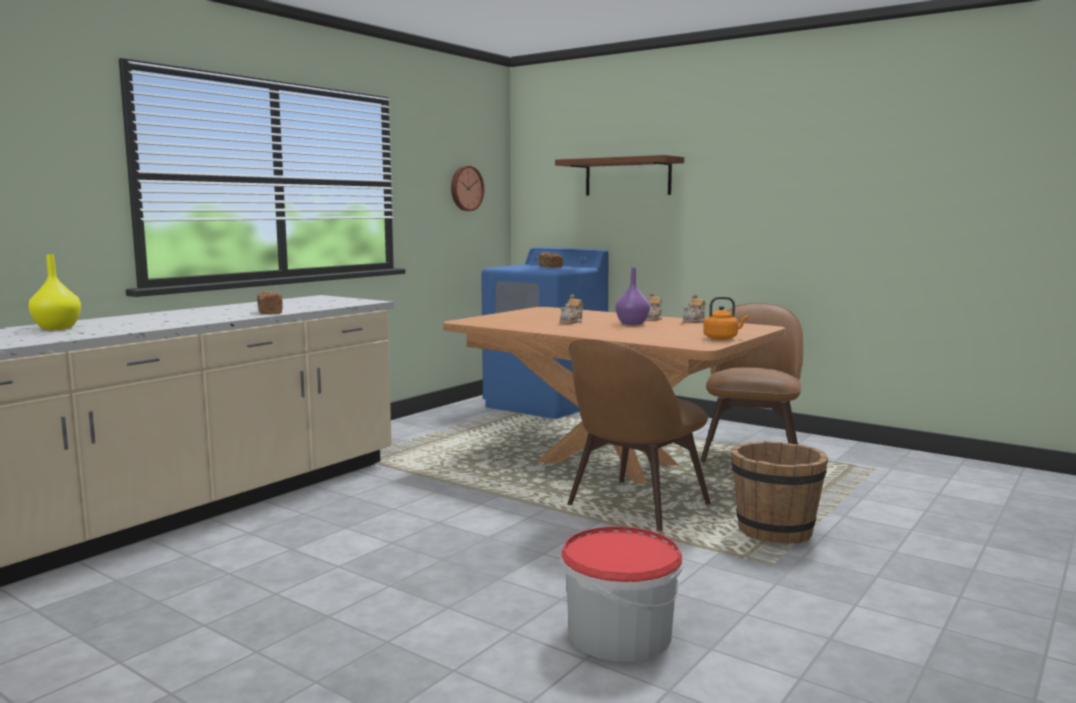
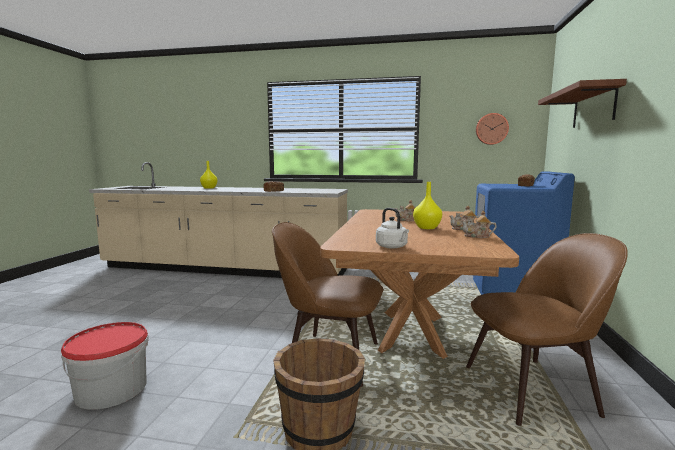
camera: 65 degrees right, 0 degrees up
(633, 323) = (427, 228): purple vase -> yellow vase
(722, 338) = (392, 247): orange kettle -> white kettle

